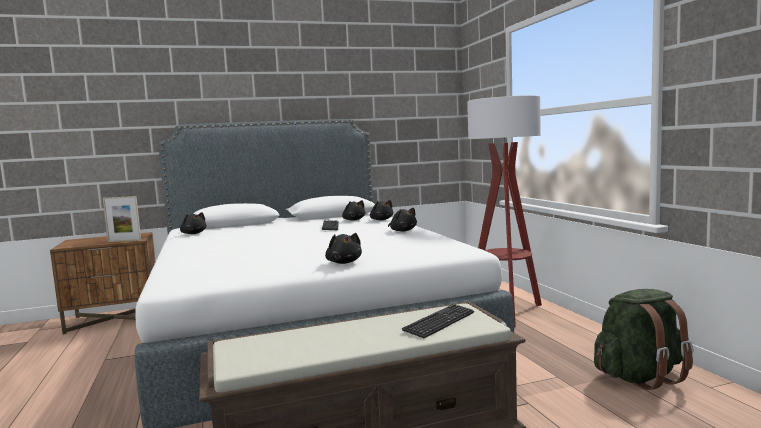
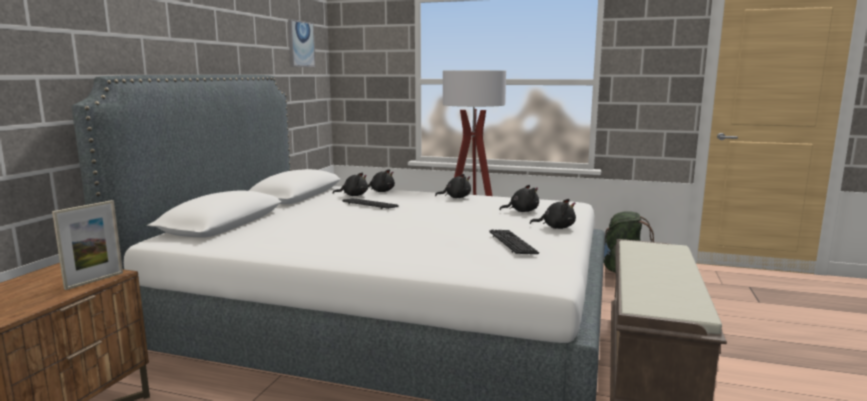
camera: 55 degrees left, 5 degrees up
(193, 233) = (239, 242): black plush toy -> black plush toy (522, 211)
(413, 90) = (300, 44): none -> picture
(439, 322) = (658, 253): keyboard -> keyboard (512, 243)

